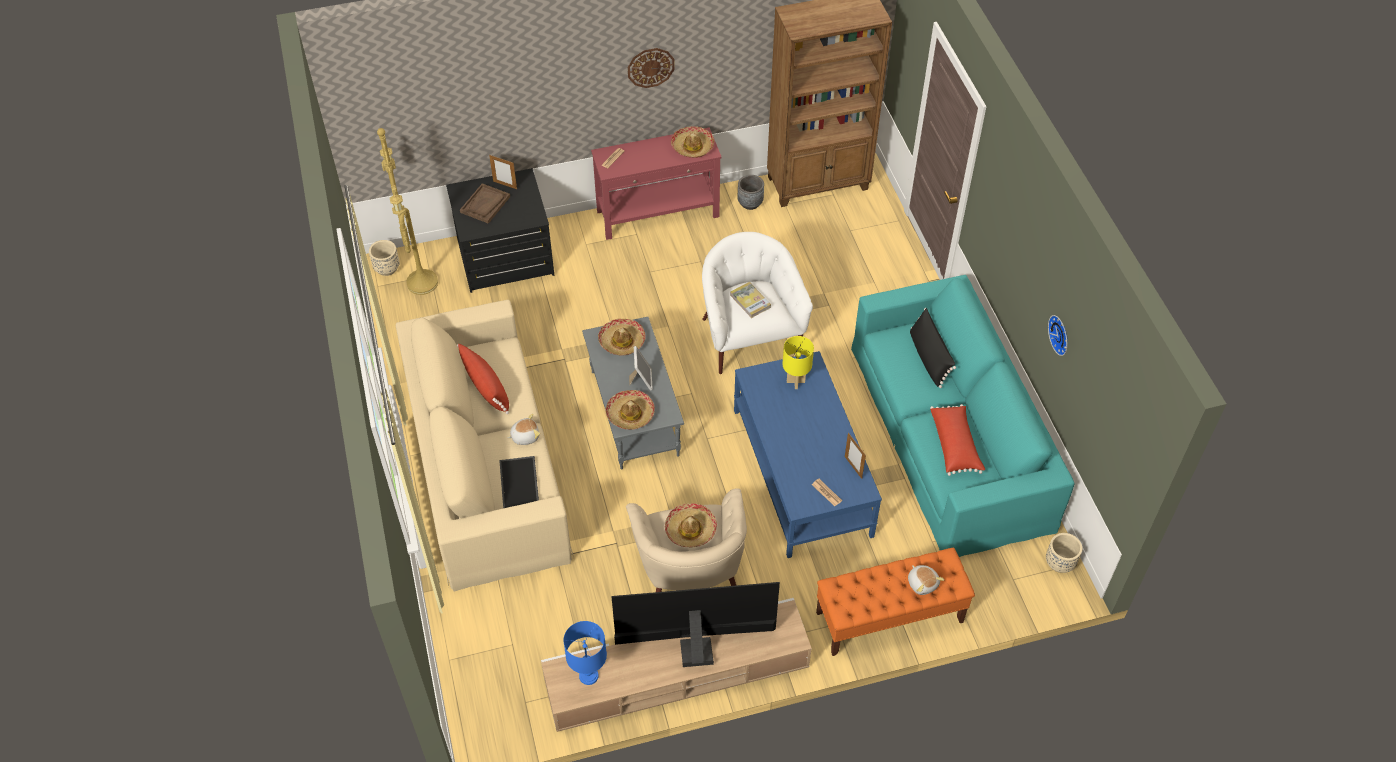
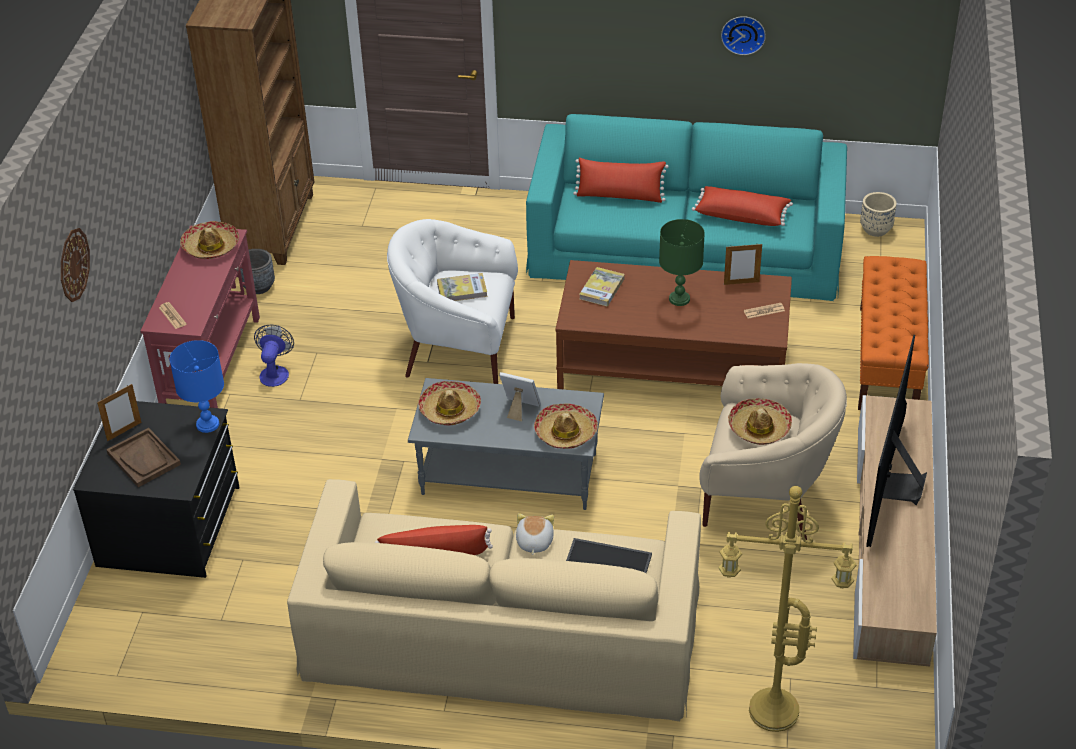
camera: 65 degrees left, 10 degrees down
(387, 268) = (92, 657): beige planter -> none
(420, 282) = (146, 626): yellow floor lamp -> yellow floor lamp (771, 713)
(588, 675) = (896, 587): blue table lamp -> blue table lamp (207, 424)
(650, 67) = (142, 175): wall clock -> wall clock (73, 264)
(669, 248) = (275, 372): none -> fan
(795, 381) = (602, 289): yellow table lamp -> book
(802, 472) = (673, 365): blue coffee table -> brown coffee table
(811, 433) = (679, 298): none -> green table lamp
(922, 583) = (900, 287): plush toy -> none
(929, 358) = (620, 196): black pillow -> red pillow

